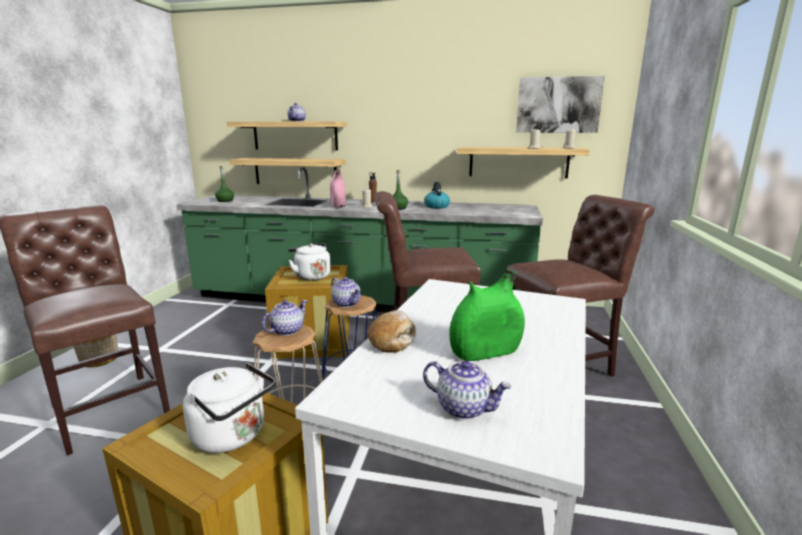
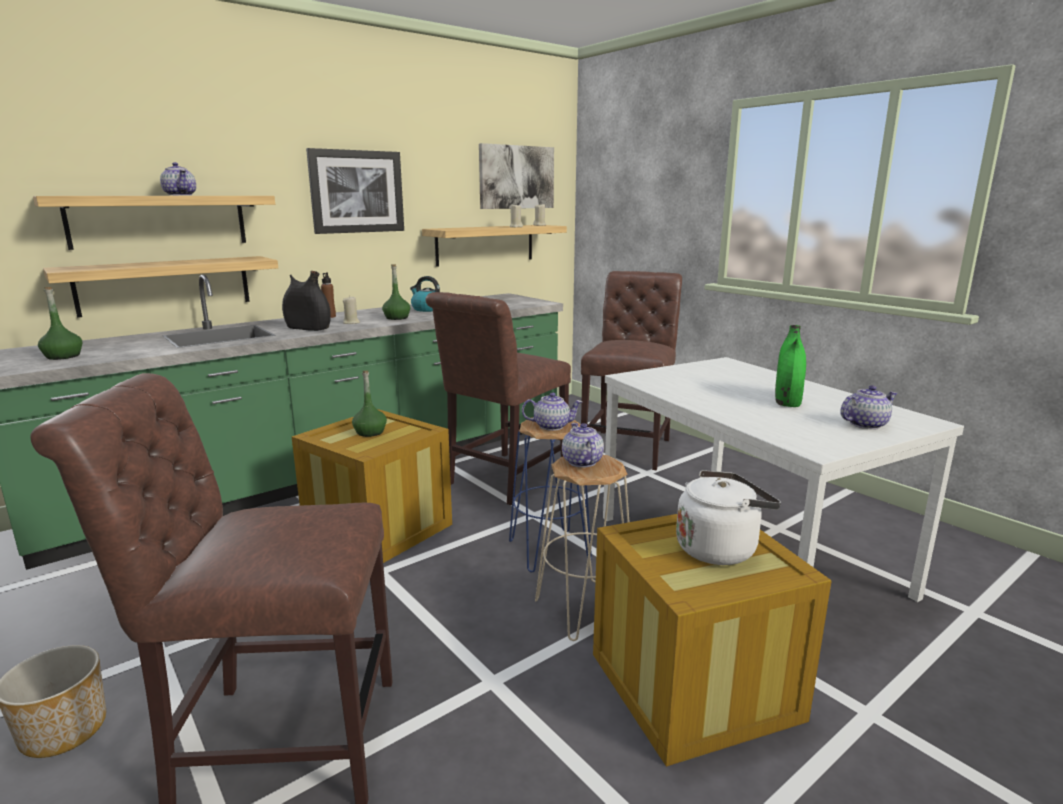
camera: 50 degrees left, 0 degrees up
(311, 276) = (370, 432): white kettle -> green bottle
(338, 206) = (308, 328): pink vase -> black vase
(392, 339) = (731, 414): bread -> none
(411, 119) = (357, 191): none -> picture

